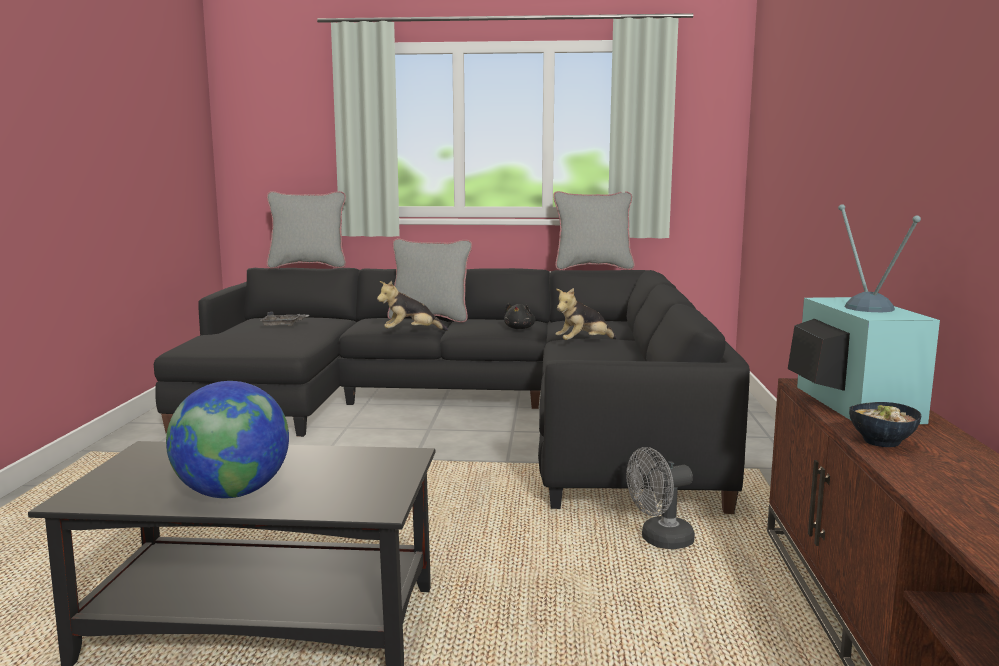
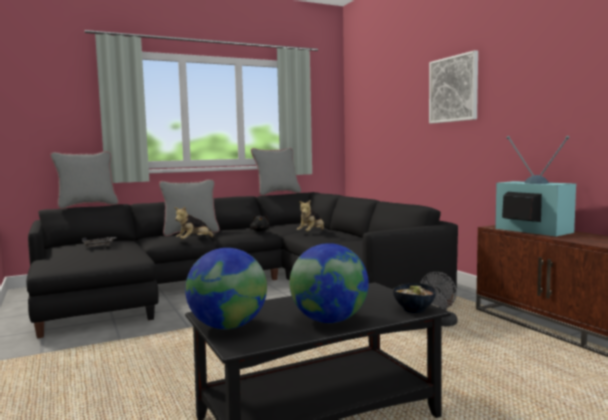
camera: 30 degrees left, 5 degrees down
(125, 471) = (228, 326): none -> globe
(847, 95) = (453, 89): none -> picture
(883, 442) = (579, 239): bowl -> bowl (415, 309)

